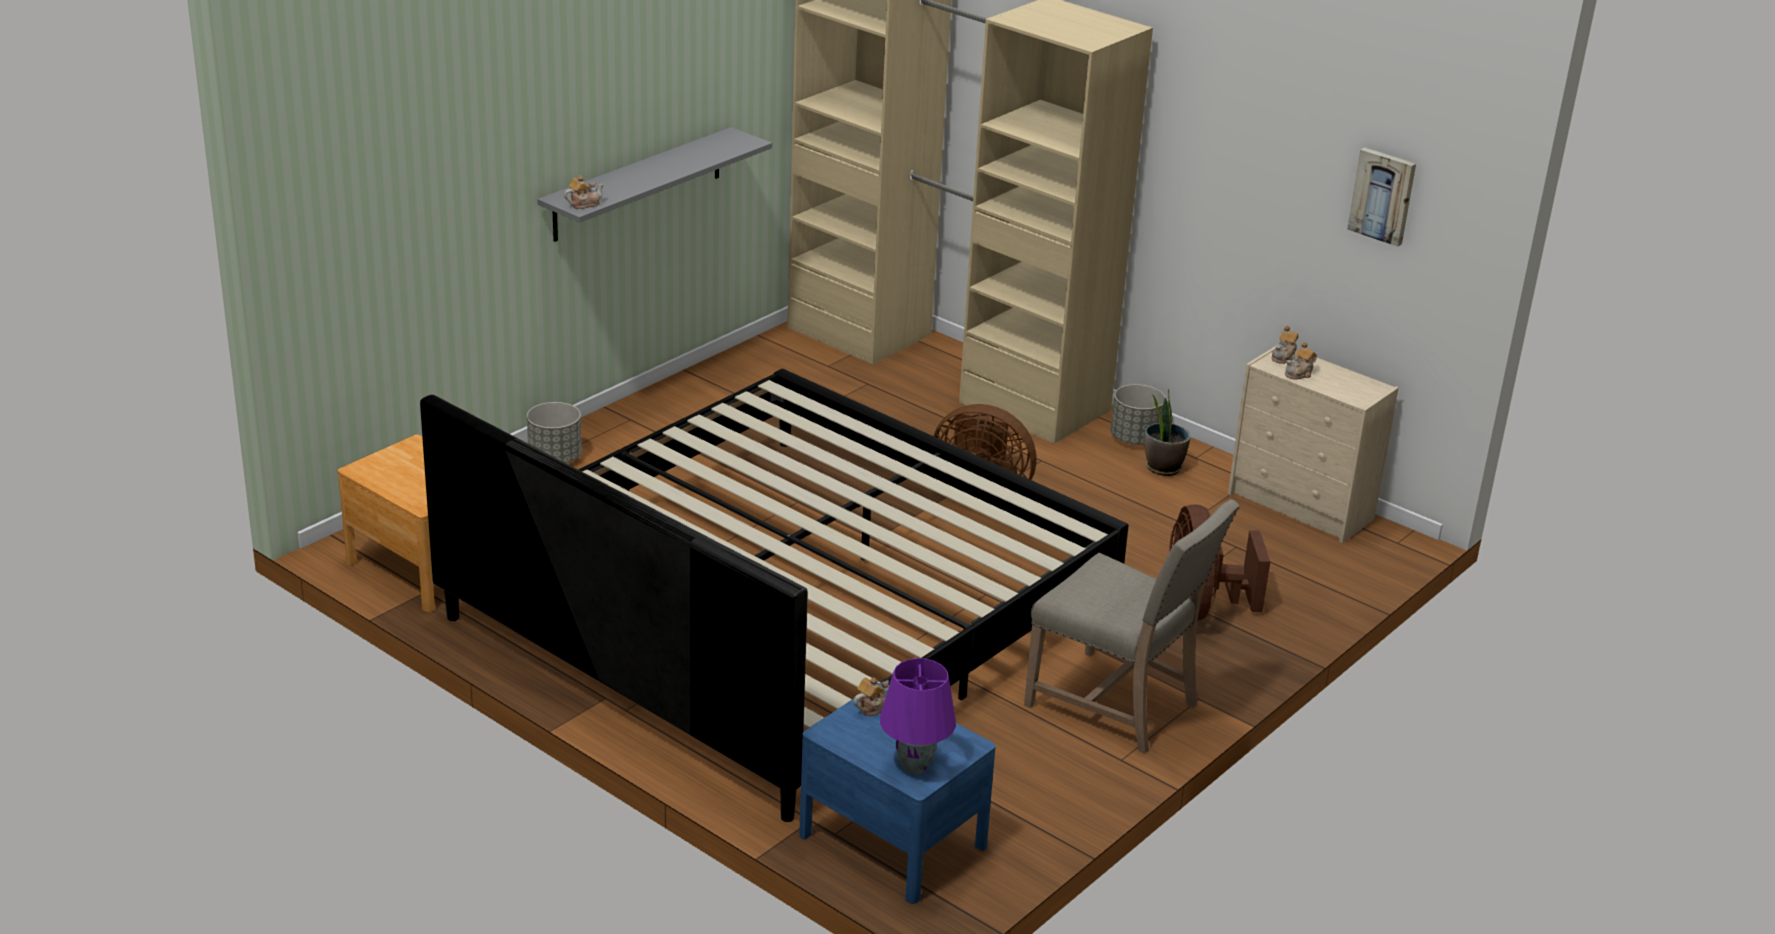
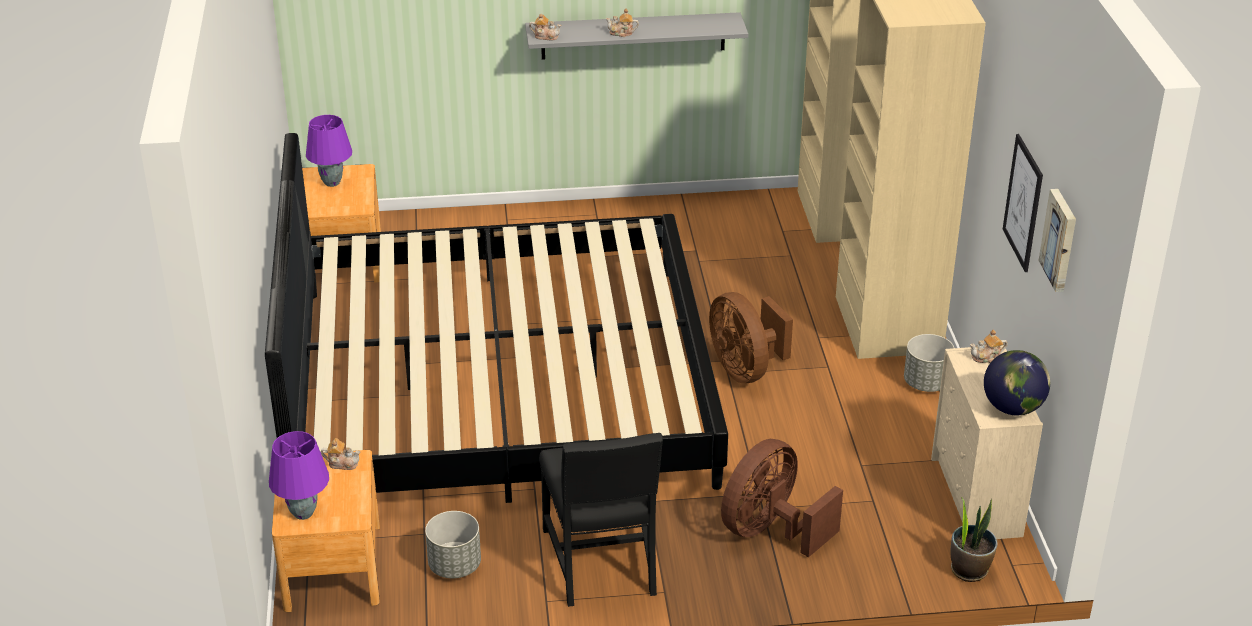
camera: 45 degrees right, 5 degrees up
(402, 469) = (332, 183): none -> purple table lamp
(555, 458) = (513, 221): grey planter -> grey planter (455, 566)
(893, 841) = (332, 566): blue nightstand -> brown nightstand
(1117, 705) = (603, 564): beige chair -> black chair
(1163, 467) = (913, 415): potted plant -> potted plant (969, 570)
(1277, 188) = (1023, 203): none -> picture
(1299, 374) = (975, 376): teapot -> teapot (621, 33)
(1361, 385) = (1013, 408): none -> globe

